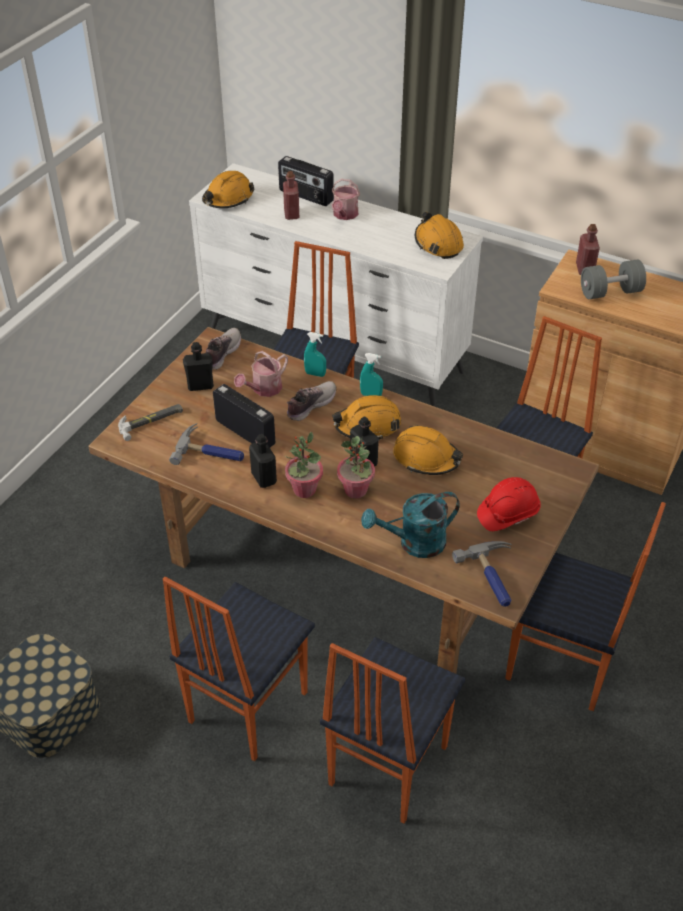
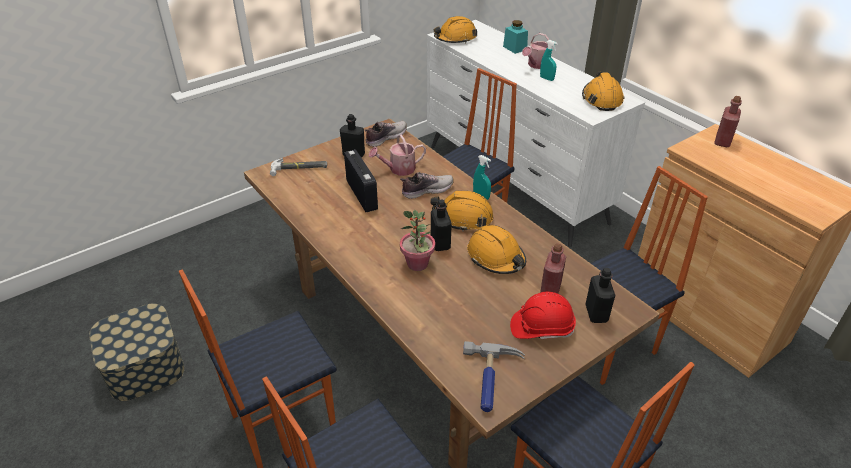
camera: 25 degrees right, 5 degrees down
(211, 452) = (326, 201): hammer -> none
(264, 478) = (350, 232): black bottle -> black bottle (596, 313)
(291, 214) = (495, 56): red bottle -> red bottle (550, 288)
(304, 490) = (375, 250): potted plant -> none
(305, 196) = (515, 48): radio -> turquoise jar
(315, 374) = (446, 169): turquoise spray bottle -> turquoise spray bottle (546, 79)
(414, 543) = (437, 324): turquoise watering can -> none
(610, 292) = (738, 164): grey dumbbell -> none

